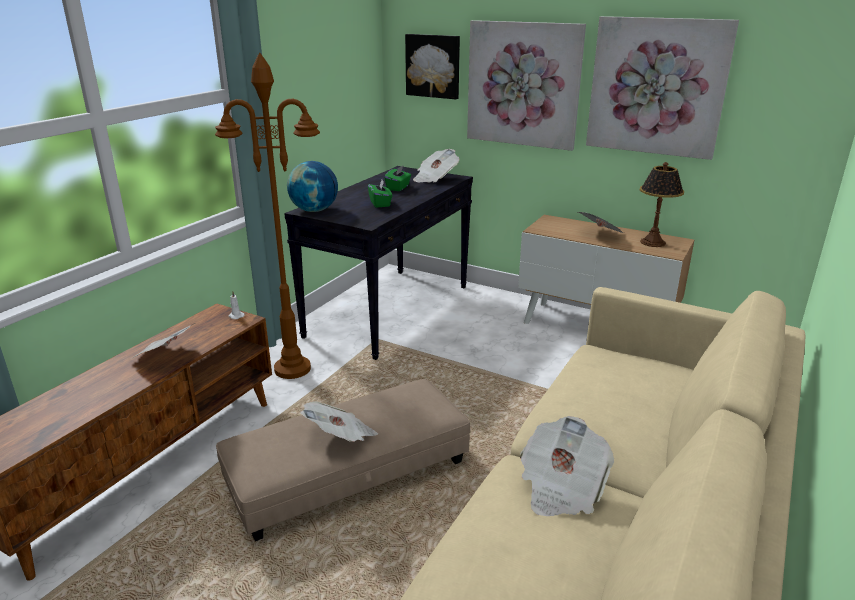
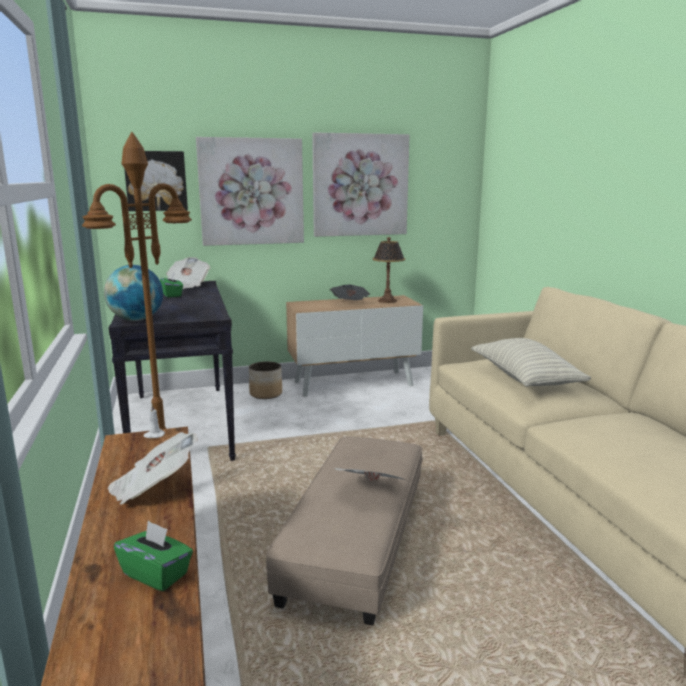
camera: 45 degrees left, 10 degrees down
(380, 203) = (186, 305): green tissue box -> green tissue box (156, 574)
(495, 306) = (266, 394): none -> planter
(561, 487) = (599, 420): newspaper -> none
(601, 401) = (524, 379): none -> pillow

